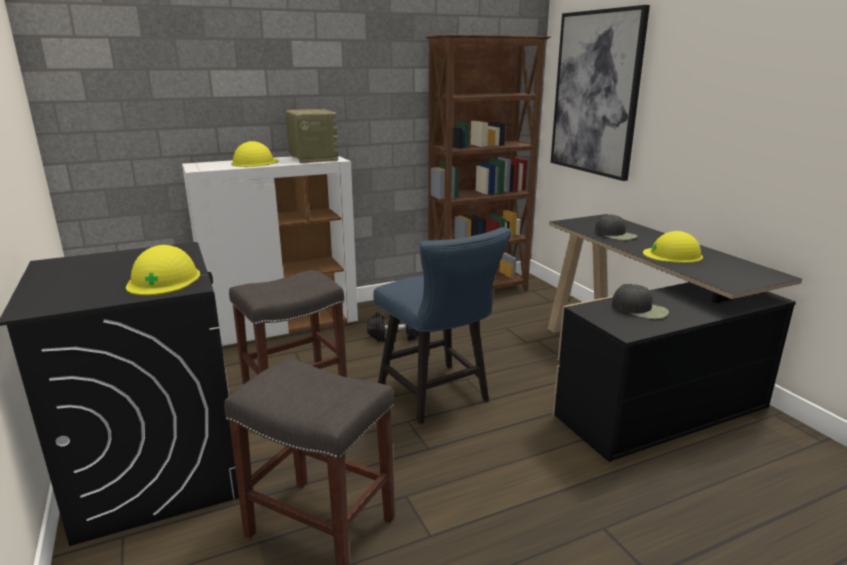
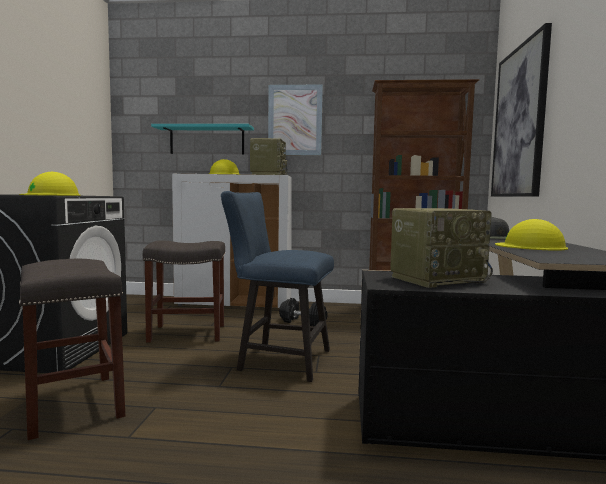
camera: 30 degrees right, 15 degrees down
(206, 109) = (207, 140): none -> turquoise shelf
(331, 76) = (295, 120): none -> picture
(438, 397) = (278, 360): blue chair -> blue chair turned 105 degrees clockwise
(640, 309) = (437, 279): black cap -> radio

